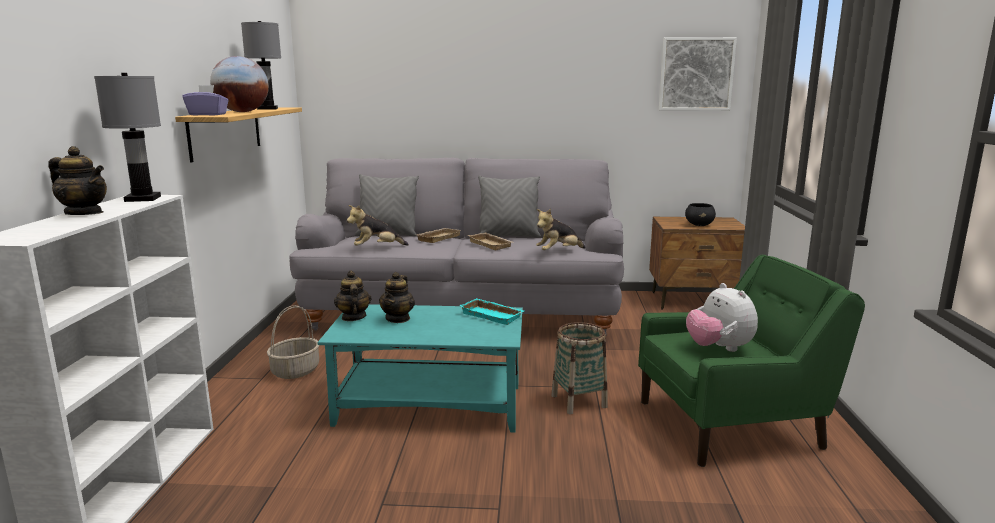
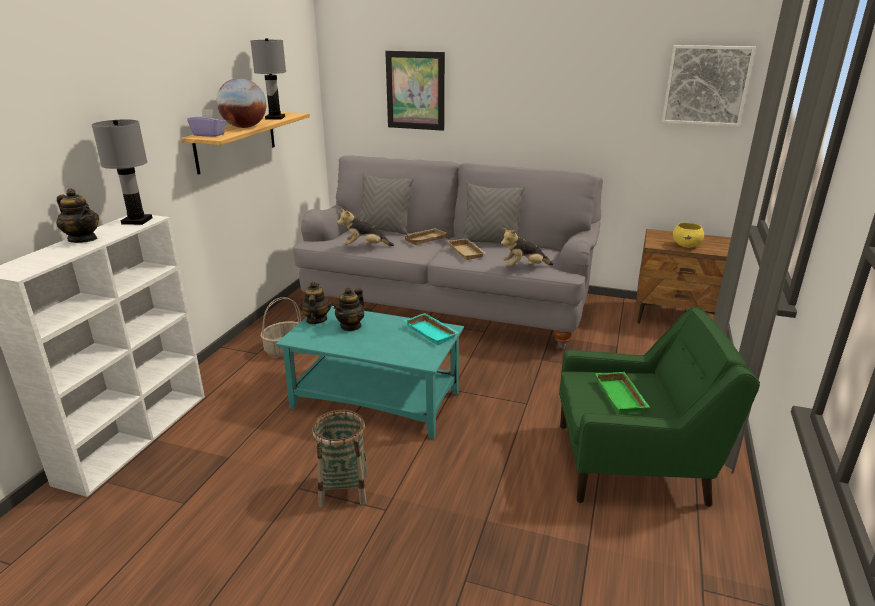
camera: 15 degrees right, 10 degrees up
(407, 90) = (415, 90): none -> picture
(578, 401) = (504, 415): basket -> basket (344, 490)
(699, 225) = (686, 246): black bowl -> yellow bowl
(719, 348) = (622, 397): plush toy -> green tray

